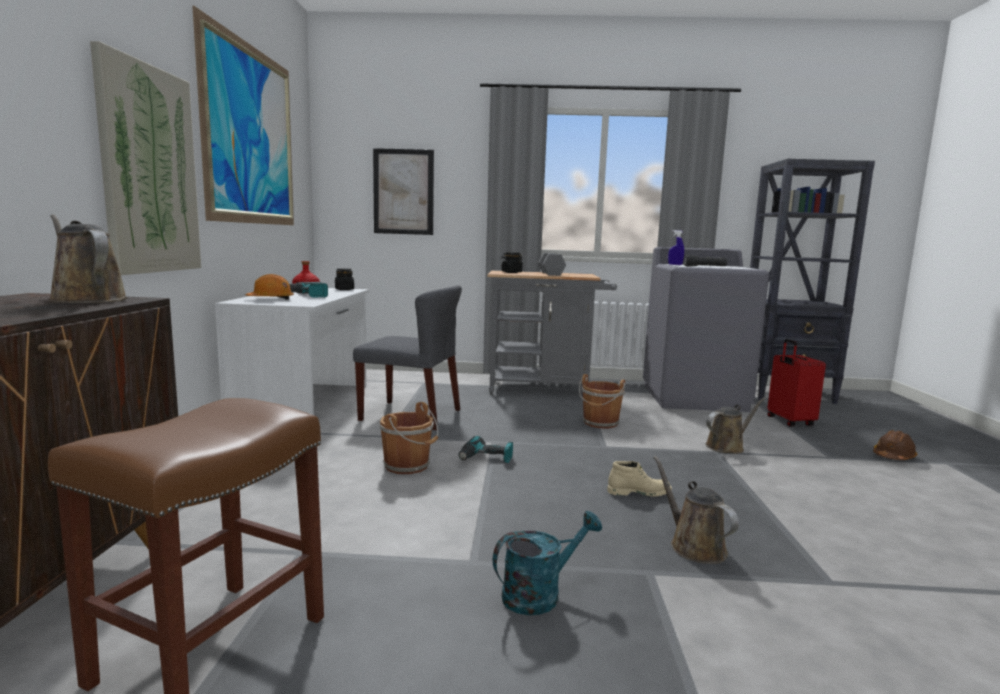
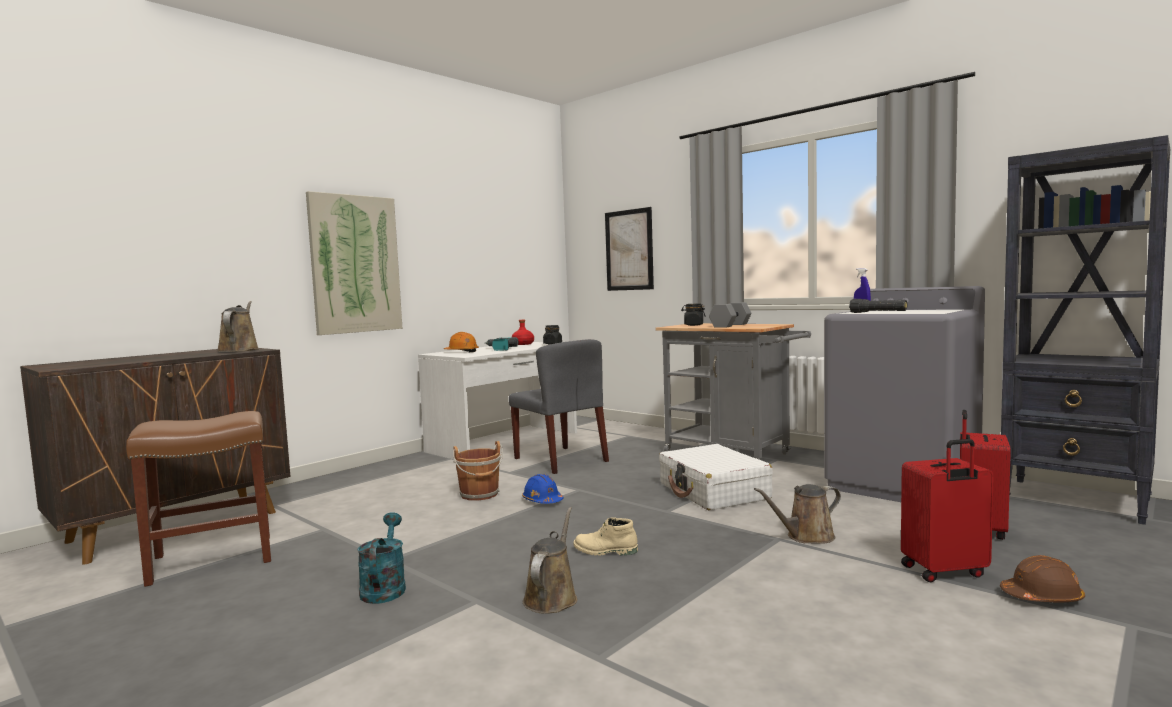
camera: 40 degrees right, 5 degrees down
(251, 135) = (473, 223): picture -> none
(485, 459) = (542, 501): power drill -> blue hard hat
(540, 594) = (384, 588): turquoise watering can -> turquoise watering can turned 105 degrees counterclockwise
(600, 423) = (713, 492): brown bucket -> white suitcase
(638, 492) = (605, 551): beige boot -> beige boot turned 150 degrees clockwise
(727, 446) = (806, 537): brown watering can -> brown watering can turned 150 degrees clockwise
(832, 453) = (944, 572): none -> red suitcase

